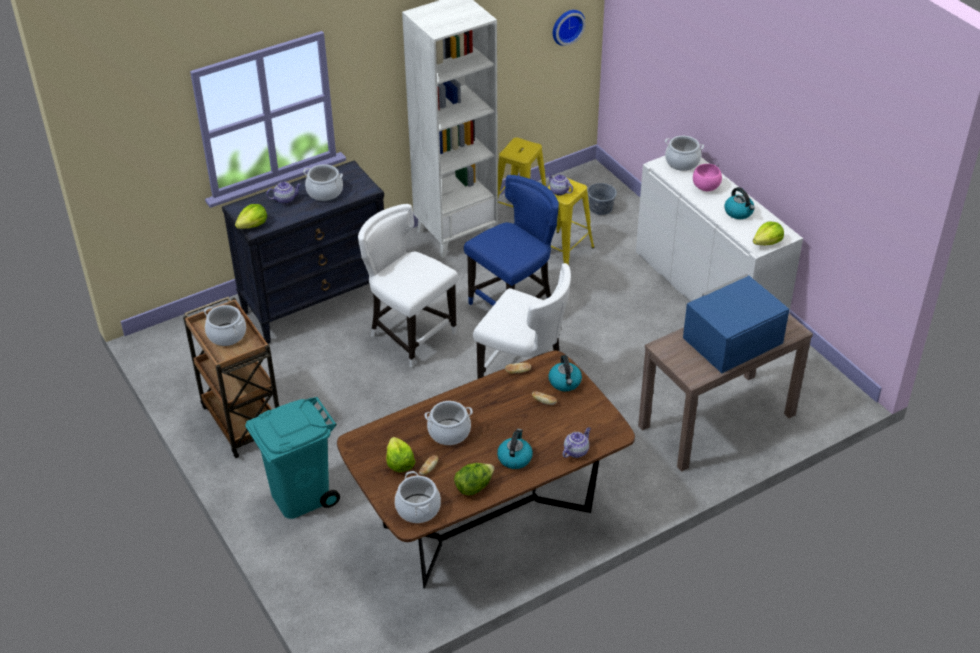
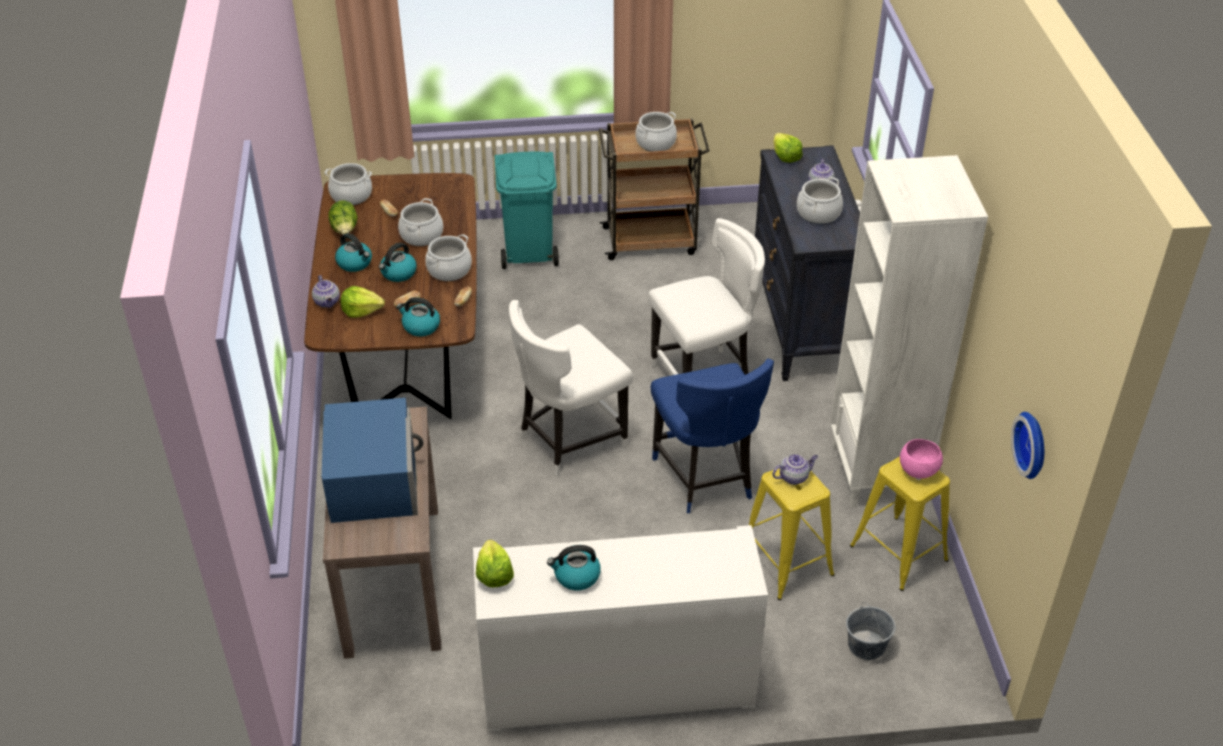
camera: 115 degrees right, 0 degrees up
(399, 463) = (411, 199): lettuce -> lettuce (361, 310)
(510, 424) = (398, 273): none -> kettle
(682, 162) = (730, 568): cooking pot -> cooking pot (449, 270)
(705, 187) = (655, 567): pink bowl -> pink bowl (918, 470)

